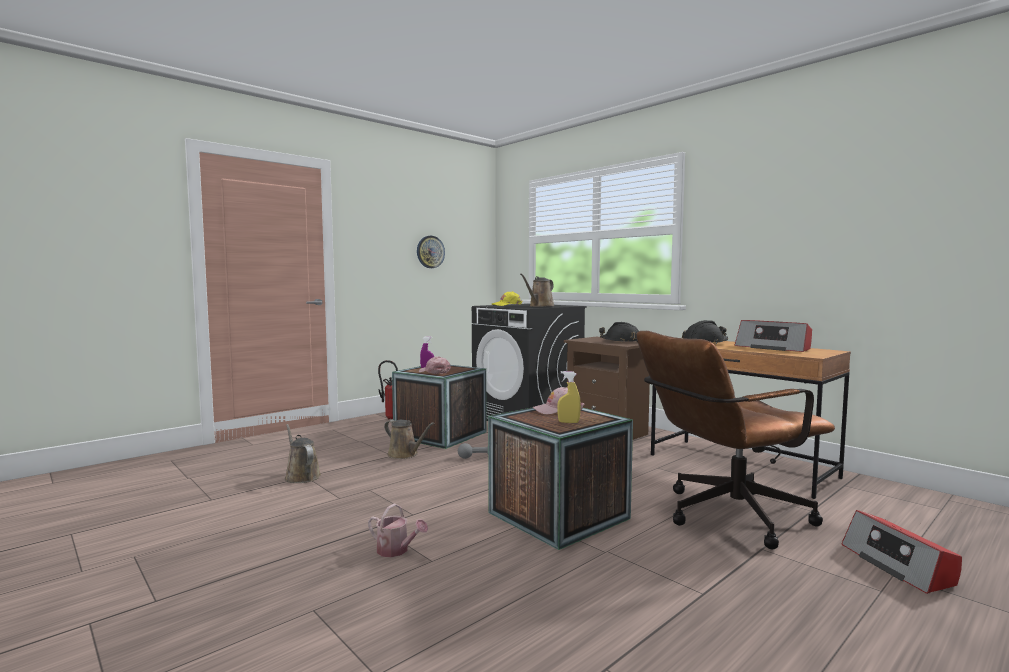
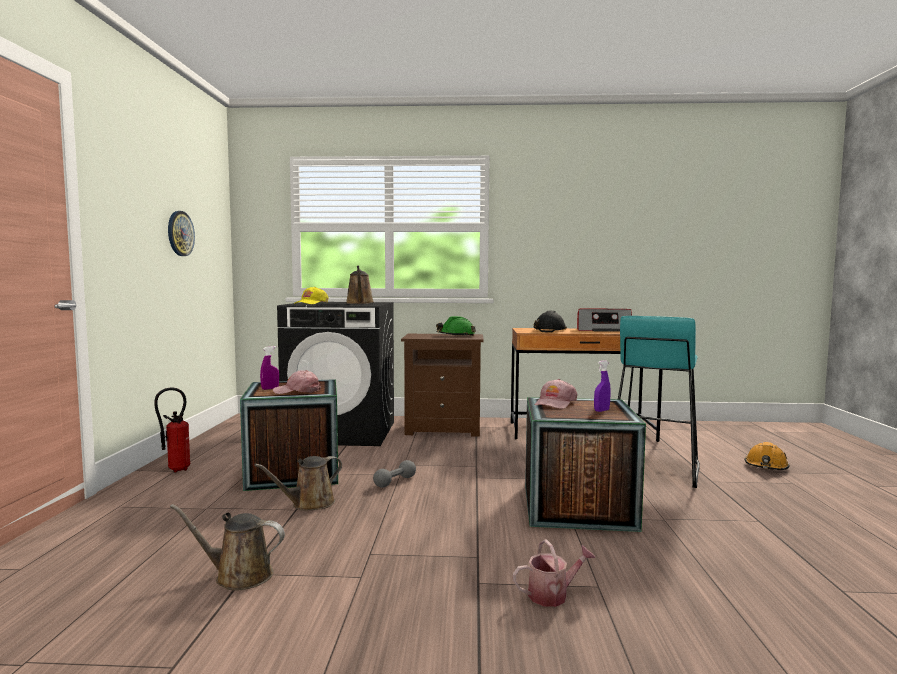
camera: 45 degrees left, 0 degrees up
(405, 455) = (309, 504): brown watering can -> brown watering can turned 150 degrees clockwise
(568, 422) = (601, 410): yellow spray bottle -> purple spray bottle
(620, 341) = (456, 336): black hard hat -> green hard hat
(724, 517) = (653, 468): brown office chair -> turquoise stool
(898, 565) = (766, 466): radio -> orange hard hat

